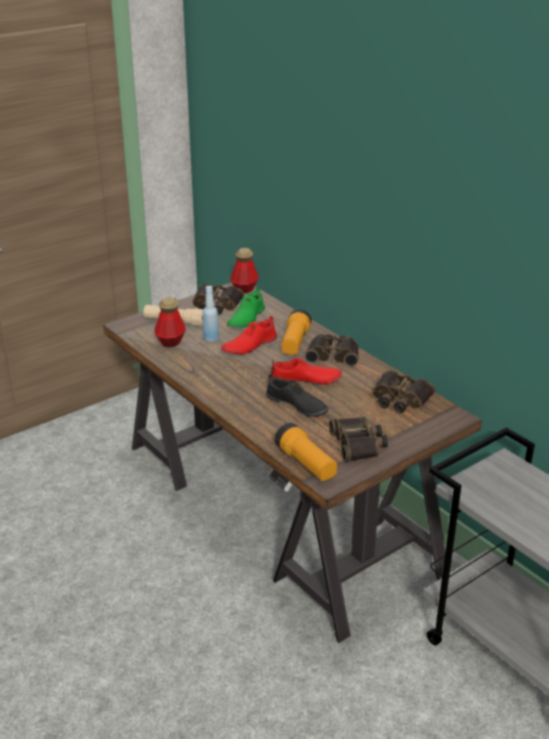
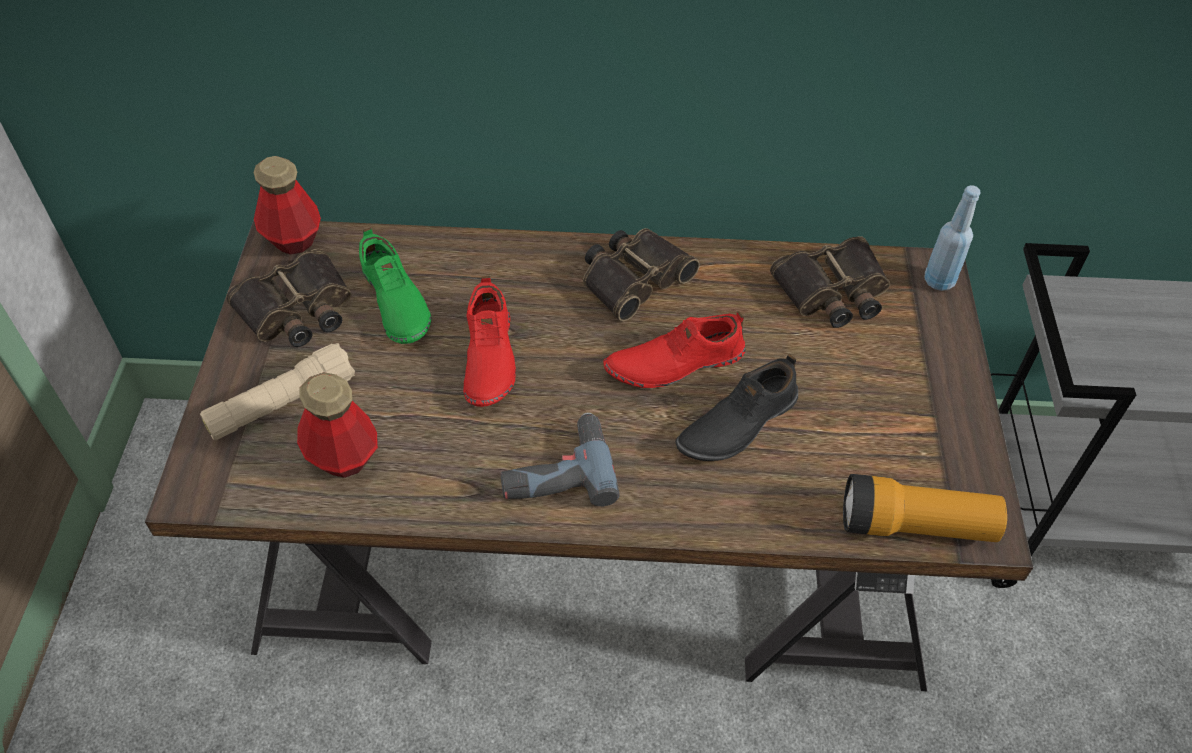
camera: 50 degrees left, 20 degrees up
(211, 339) = (405, 393): blue bottle -> blue bottle (939, 281)
(221, 379) = (555, 469): none -> power drill
(295, 342) = (545, 296): flashlight -> none
(296, 405) = (737, 423): black shoe -> black shoe turned 150 degrees clockwise
(305, 381) = (674, 362): red shoe -> red shoe turned 150 degrees counterclockwise
(358, 444) = (915, 424): binoculars -> none

